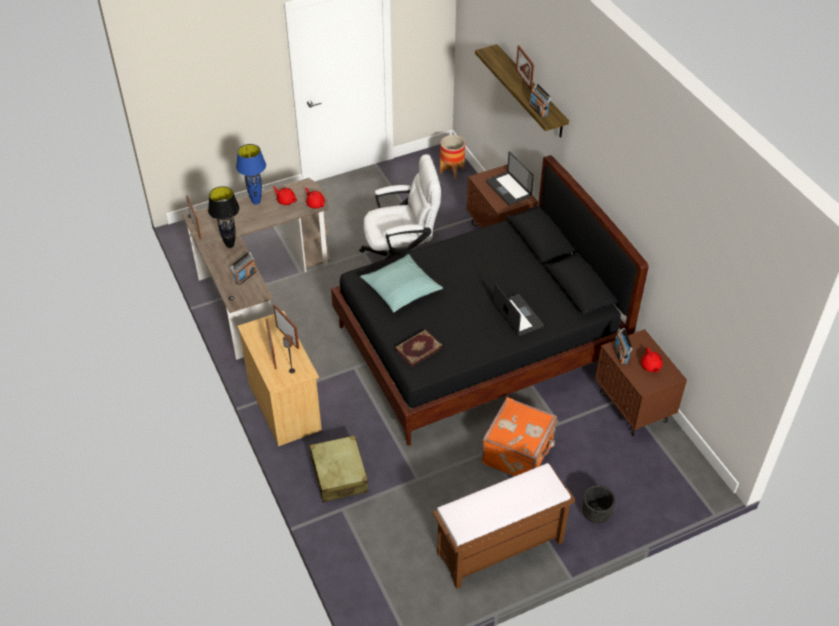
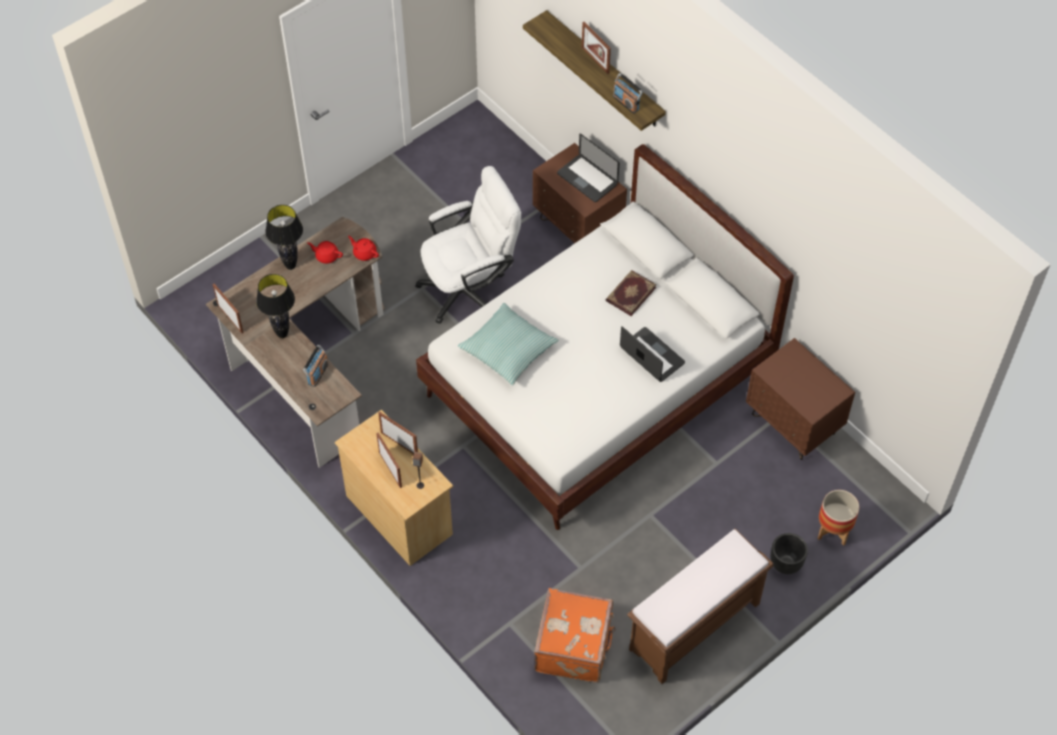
camera: 15 degrees left, 10 degrees up
(256, 202) = (290, 266): blue table lamp -> black table lamp
(339, 475) = (492, 584): beige suitcase -> none
(417, 348) = (552, 423): book -> book (630, 294)
(452, 170) = (492, 145): planter -> planter (833, 530)
(479, 345) = (598, 384): black bed -> white bed
(519, 452) = (683, 509): orange suitcase -> orange suitcase (574, 646)
(620, 354) = (776, 376): radio -> none
(650, 366) = (812, 384): red teapot -> none

